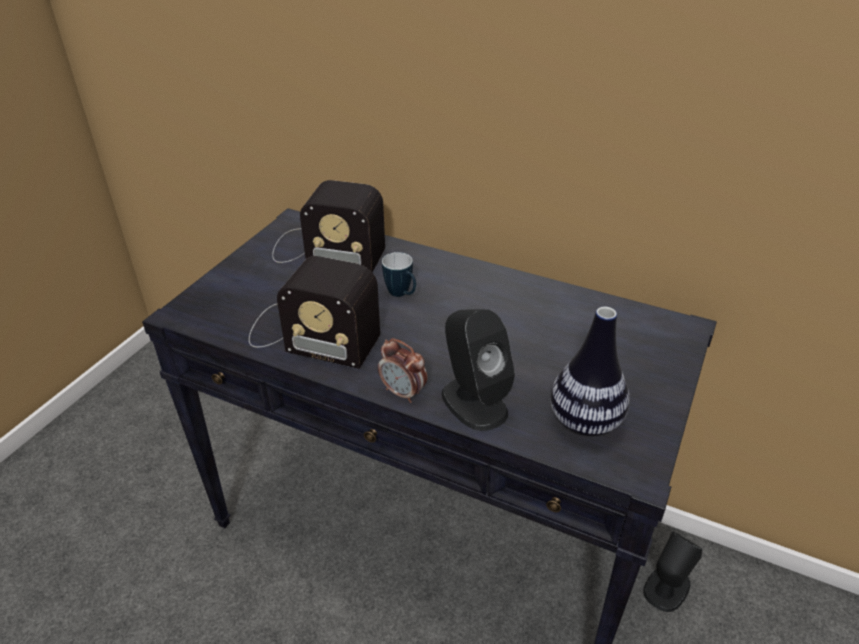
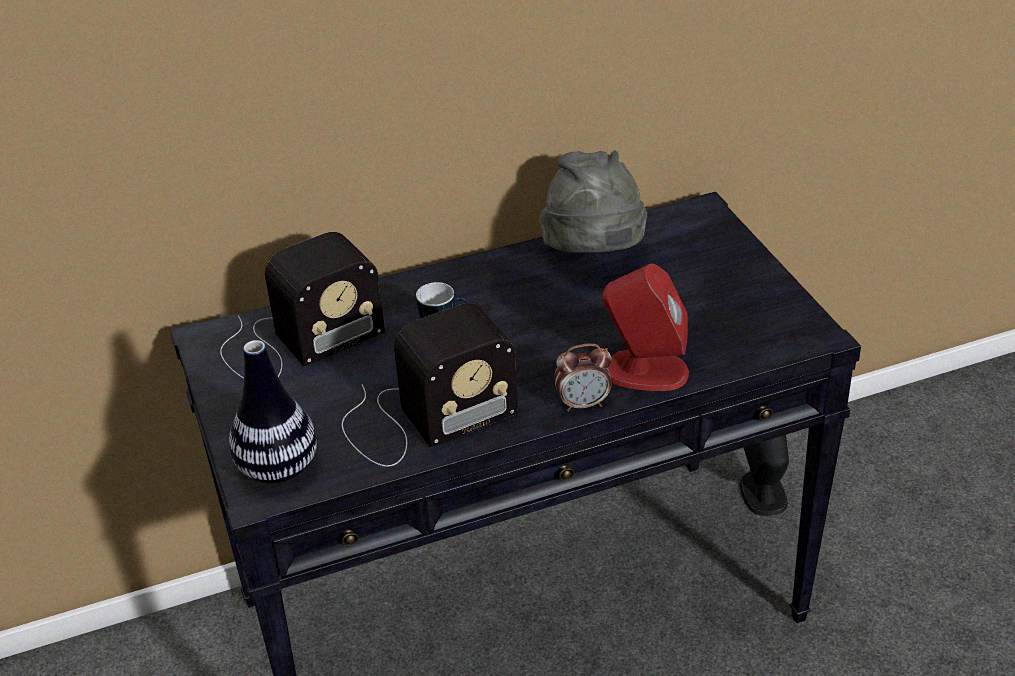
camera: 45 degrees left, 0 degrees up
(473, 402) = (645, 371): black speaker -> red speaker
(558, 309) = (594, 257): none -> grey hat
(584, 421) = (738, 327): vase -> vase (278, 469)

